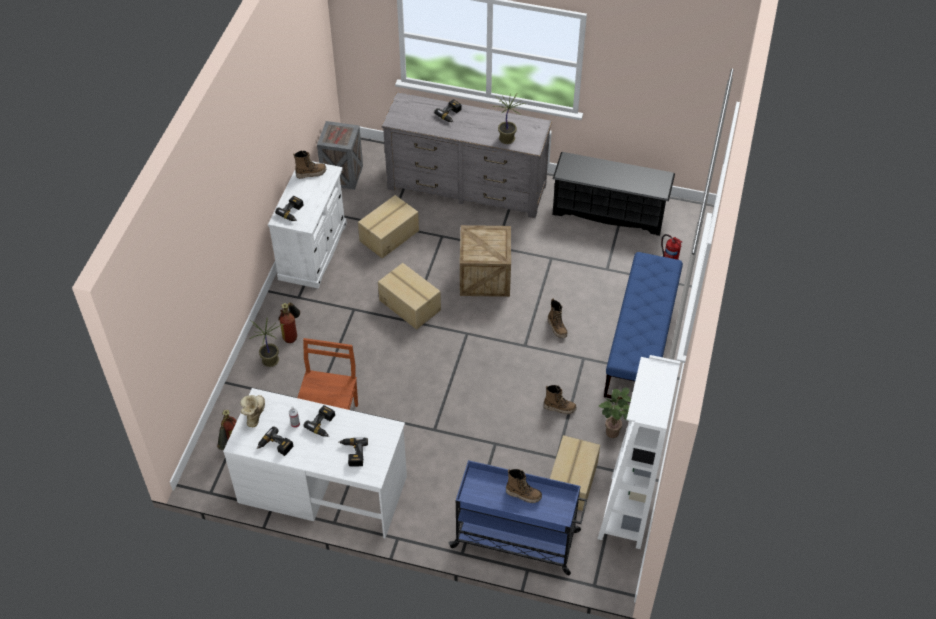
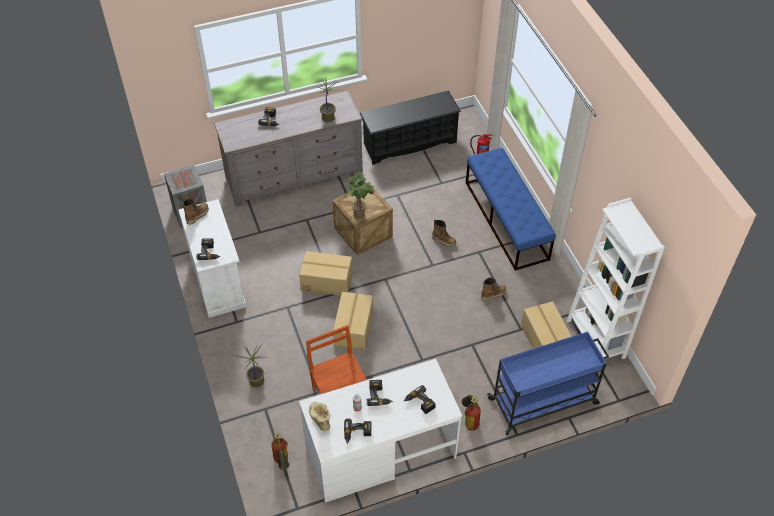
camera: 35 degrees left, 0 degrees up
(292, 333) = (255, 351): fire extinguisher -> fire extinguisher (469, 420)
(388, 235) = (266, 240): cardboard box -> cardboard box (353, 328)
(523, 494) = (553, 361): boot -> none
(612, 434) = (542, 292): potted plant -> potted plant (360, 215)

